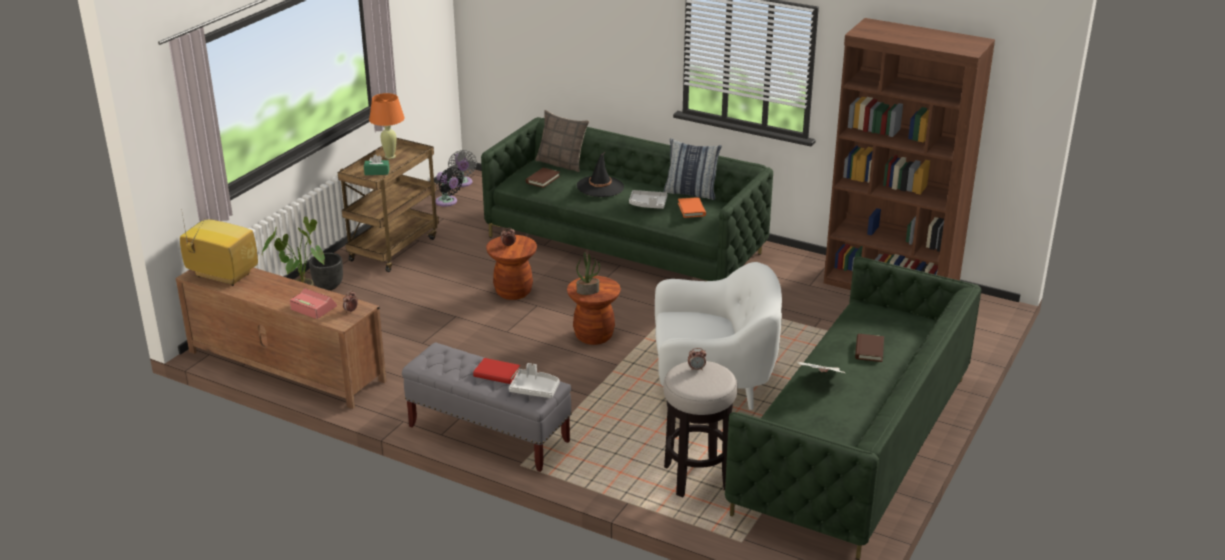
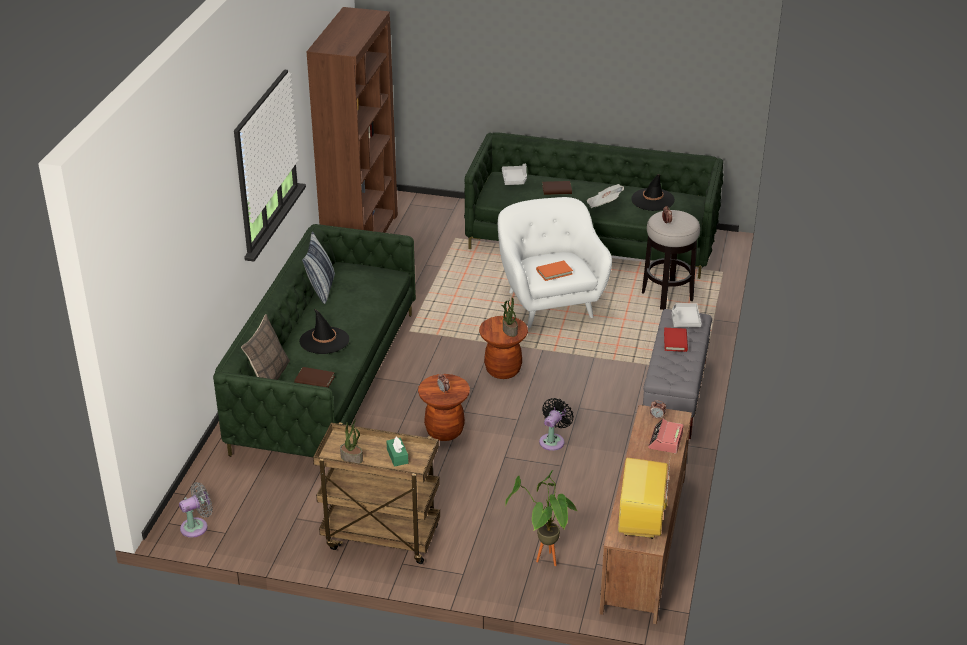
camera: 105 degrees left, 5 degrees up
(328, 286) = (482, 564): black planter -> none
(390, 156) = (352, 458): orange table lamp -> potted plant
(448, 202) = (253, 525): black fan -> black fan (553, 440)
(648, 204) = (356, 308): grey tray -> grey tray (514, 179)
(691, 209) = (359, 283): orange book -> orange book (554, 272)
(823, 418) = (652, 200): none -> black hat

